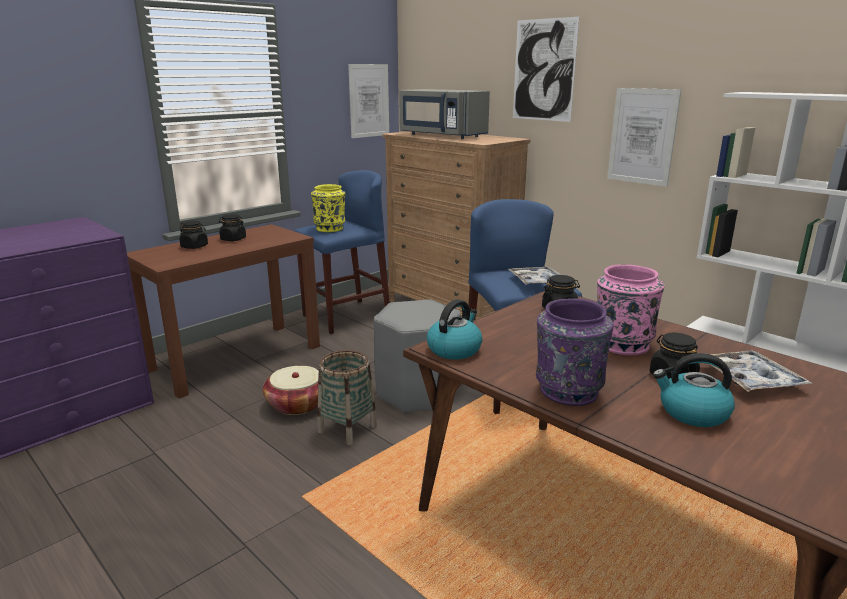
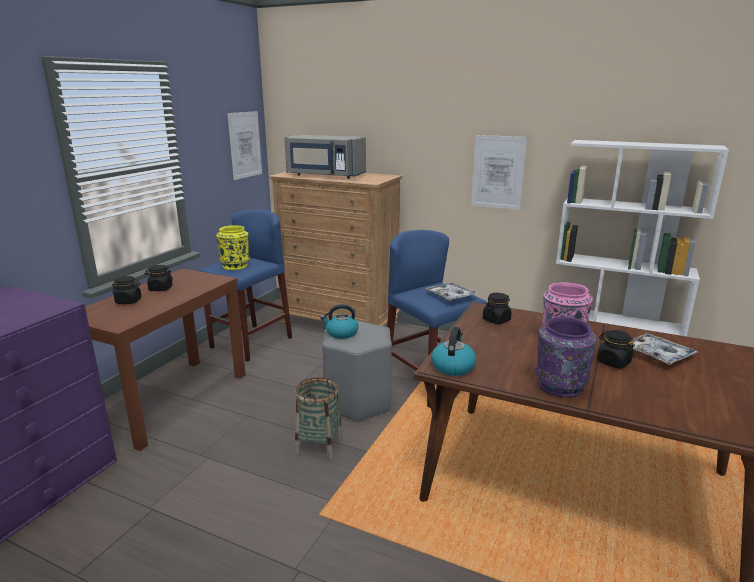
camera: 20 degrees left, 0 degrees up
(297, 404) = (260, 433): basket -> none
(544, 70) = (410, 119): picture -> none
(692, 413) = (646, 386): kettle -> kettle (341, 333)

